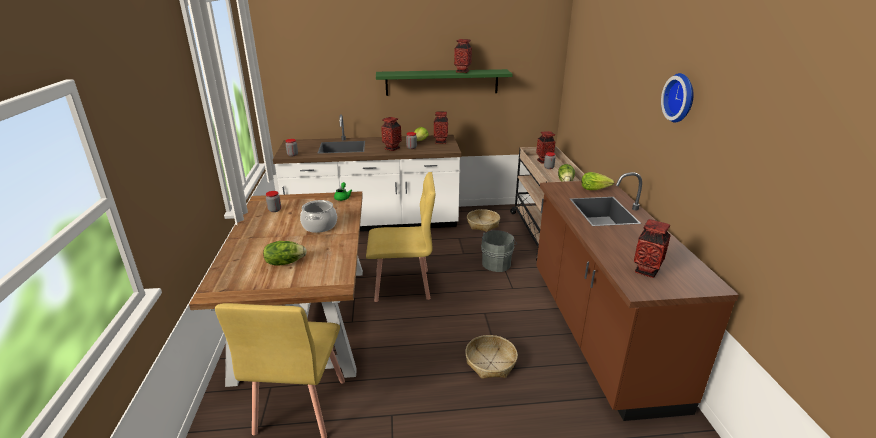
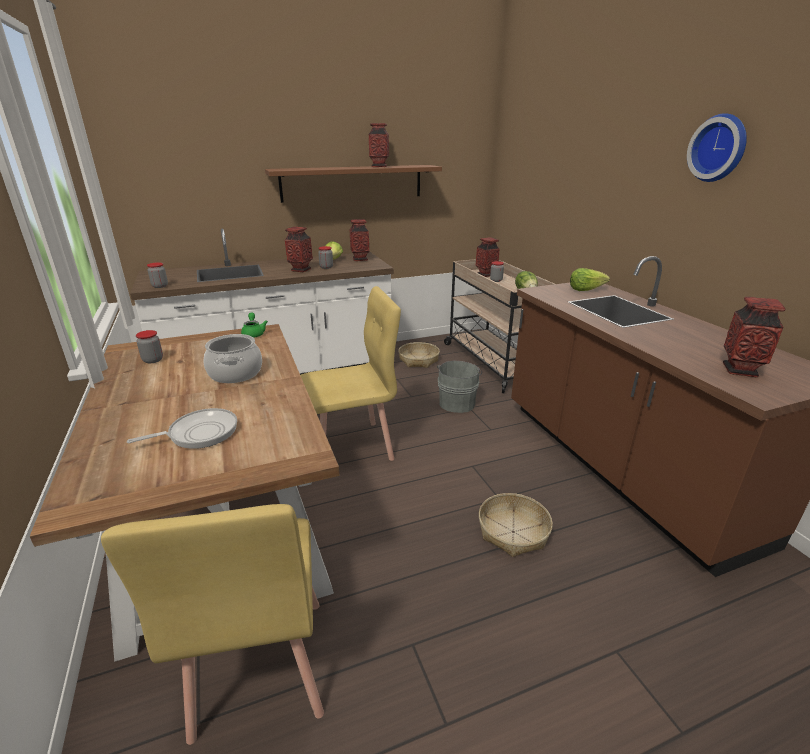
camera: 15 degrees left, 0 degrees up
(285, 262) = (199, 433): lettuce -> frying pan
(442, 82) = (352, 183): green shelf -> brown shelf

